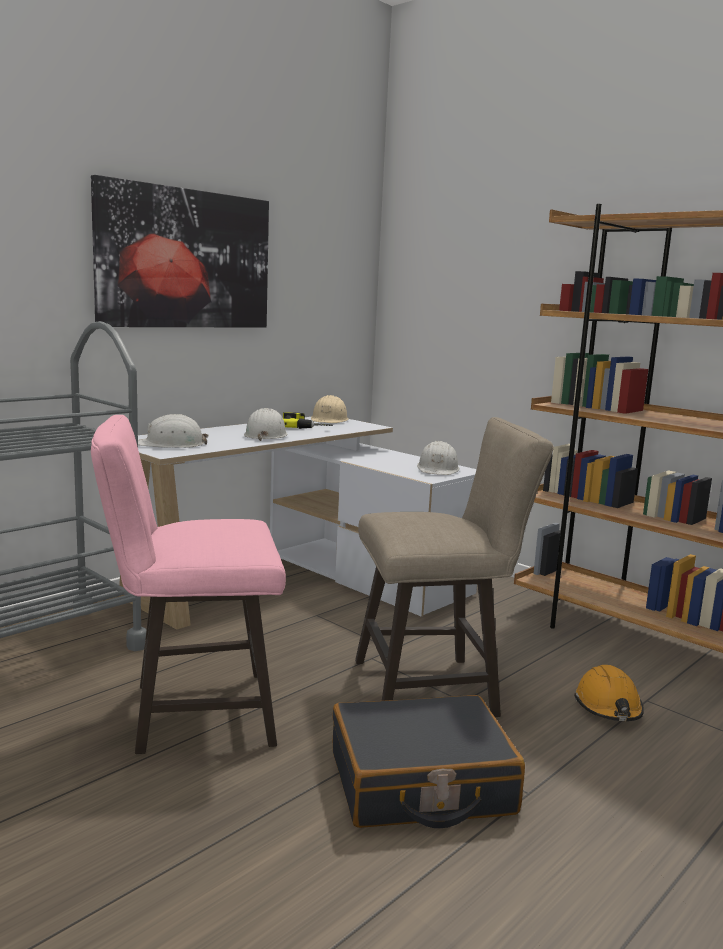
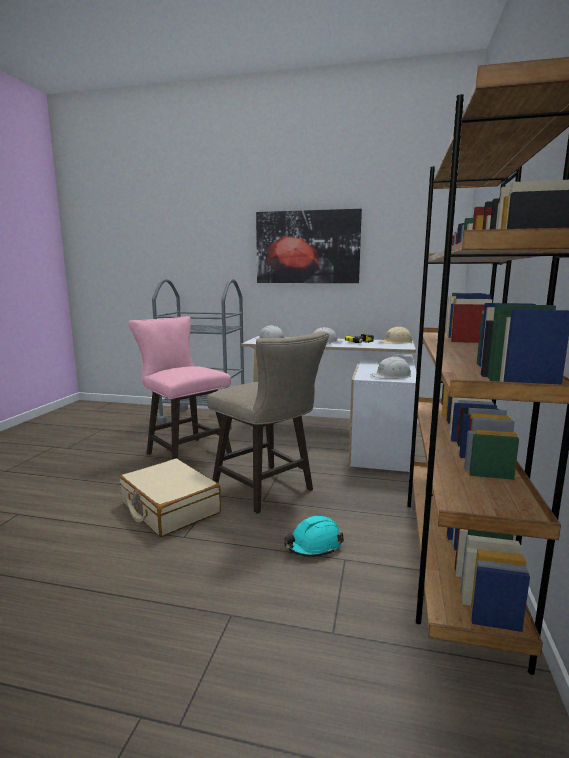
camera: 60 degrees right, 0 degrees up
(420, 784) = (169, 508): black suitcase -> beige suitcase
(608, 707) = (313, 545): orange hard hat -> turquoise hard hat

